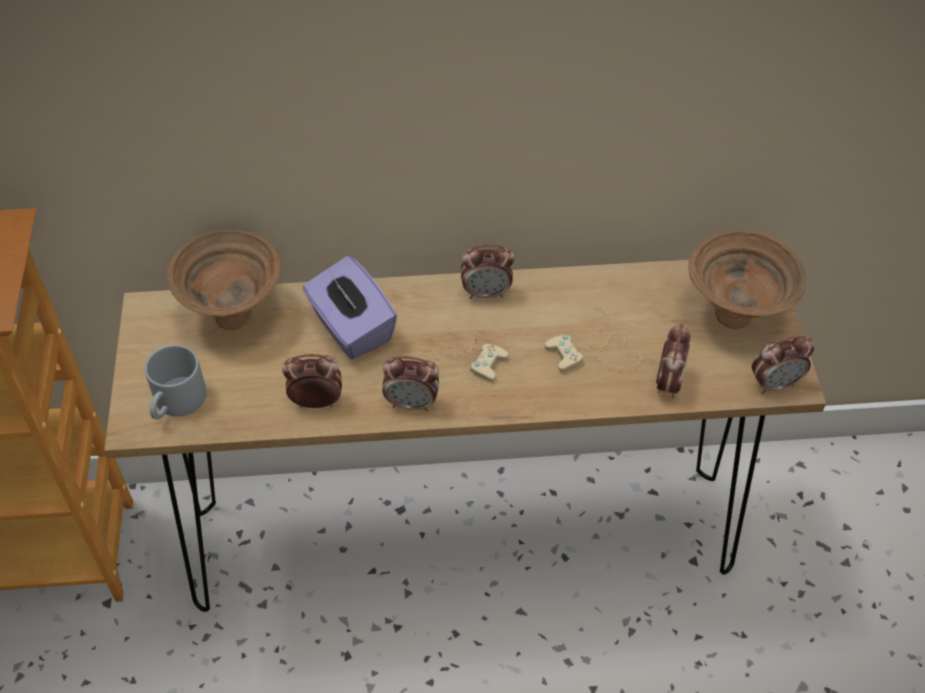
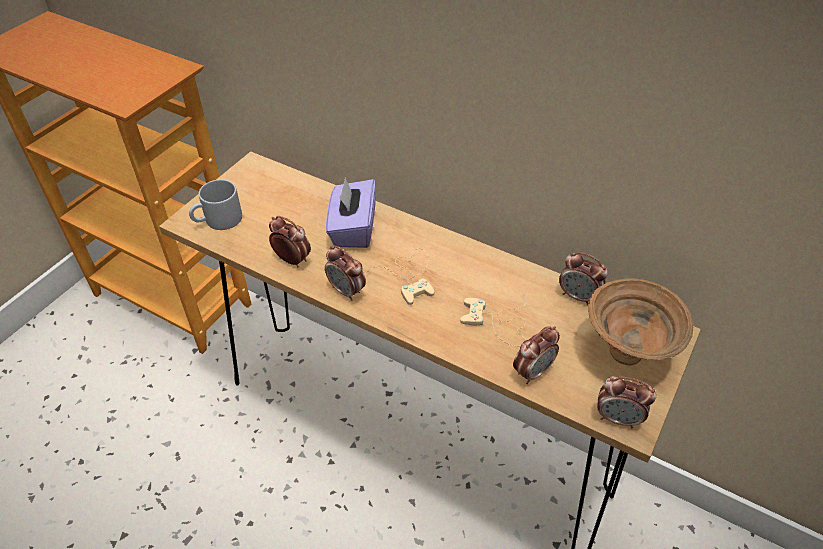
camera: 35 degrees right, 5 degrees down
(233, 314) = (295, 189): brown bowl -> none
(486, 293) = (457, 250): alarm clock -> alarm clock (578, 296)

